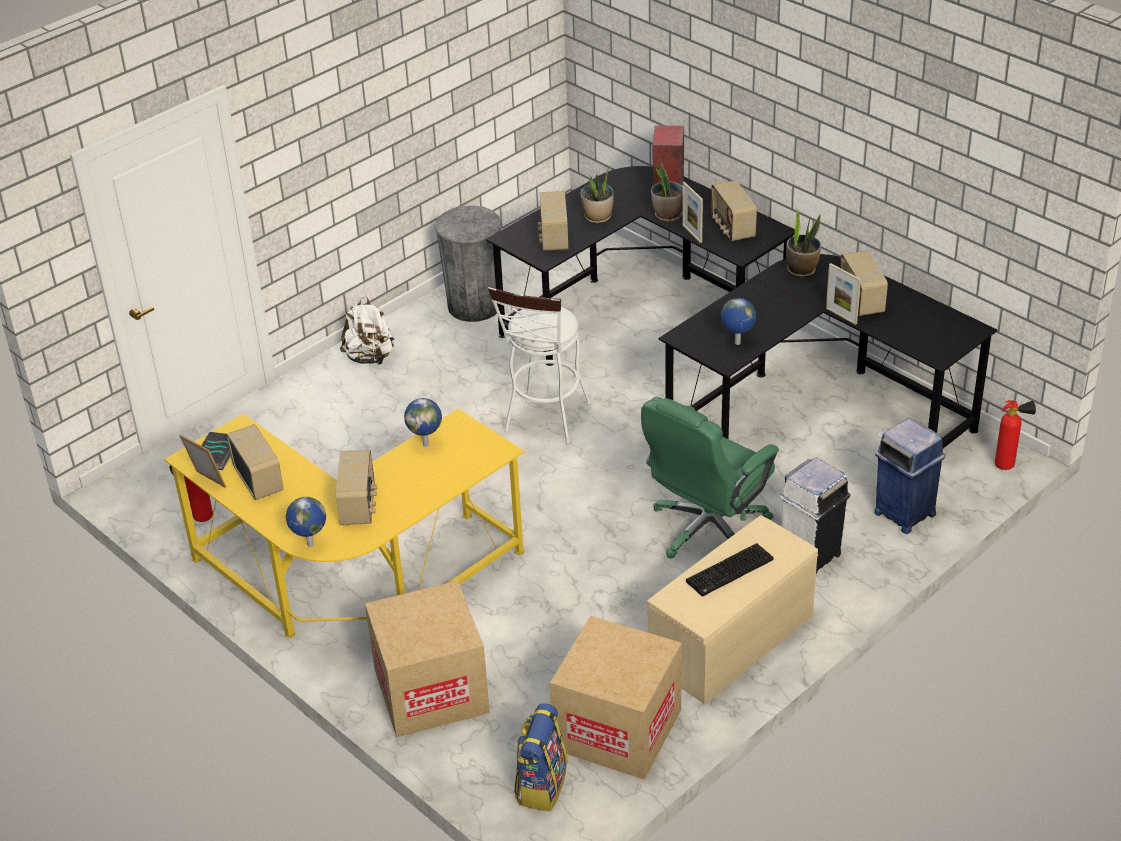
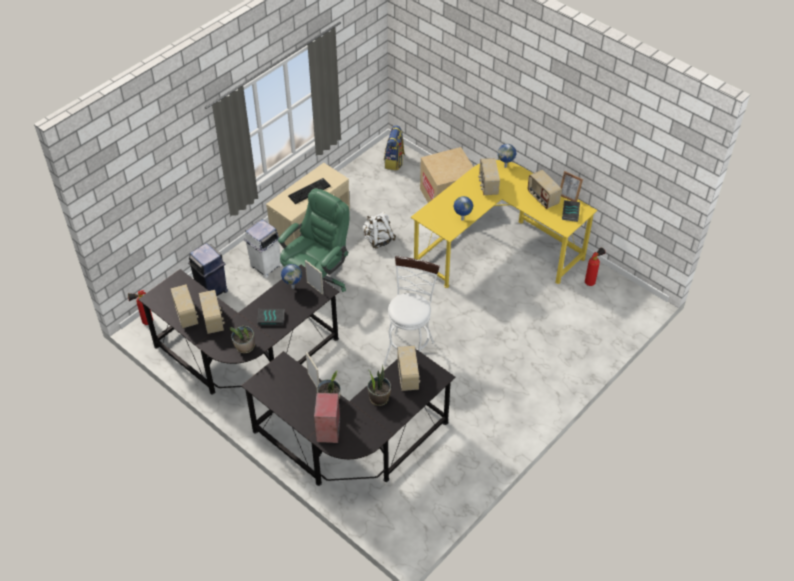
camera: 175 degrees right, 10 degrees up
(370, 357) = (530, 401): white backpack -> white backpack (378, 240)
(474, 306) = (469, 451): grey trash can -> none
(617, 729) = (363, 183): cardboard box -> none
(732, 228) = (286, 387): radio -> radio (187, 315)
(767, 304) = (271, 318): none -> book
(841, 316) = (227, 308): picture frame -> picture frame (315, 288)

